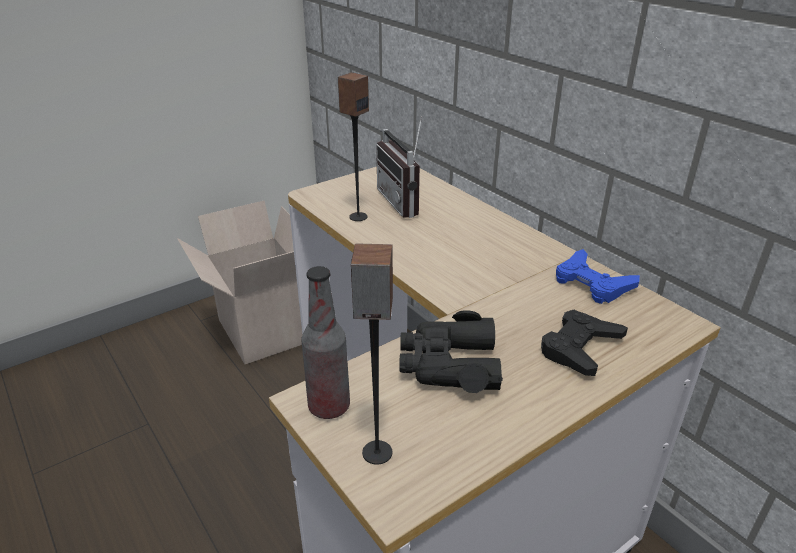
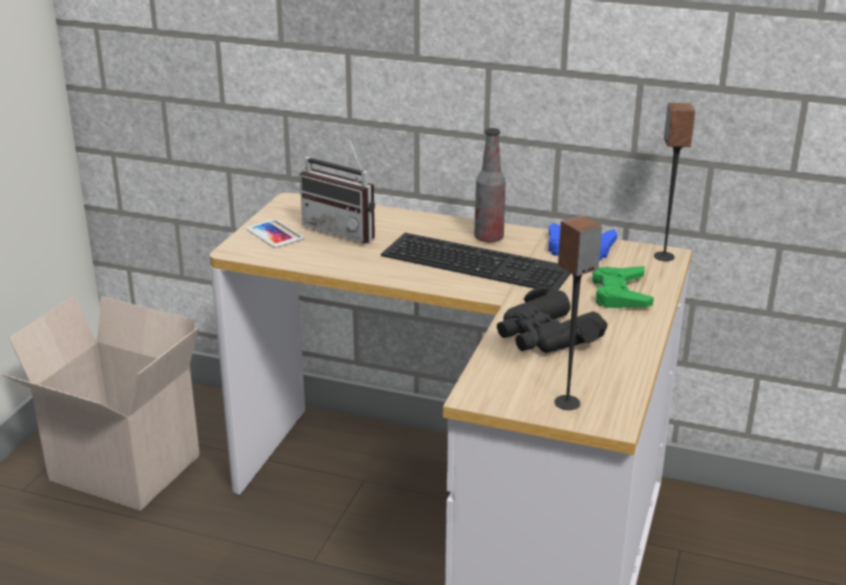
camera: 35 degrees left, 5 degrees down
(329, 406) = (497, 392): bottle -> bottle (488, 238)
(352, 190) = (274, 234): none -> phone
(358, 217) = (317, 256): speaker -> speaker (663, 256)
(480, 264) = (479, 261): none -> keyboard
(580, 348) = (620, 294): black game controller -> green game controller

